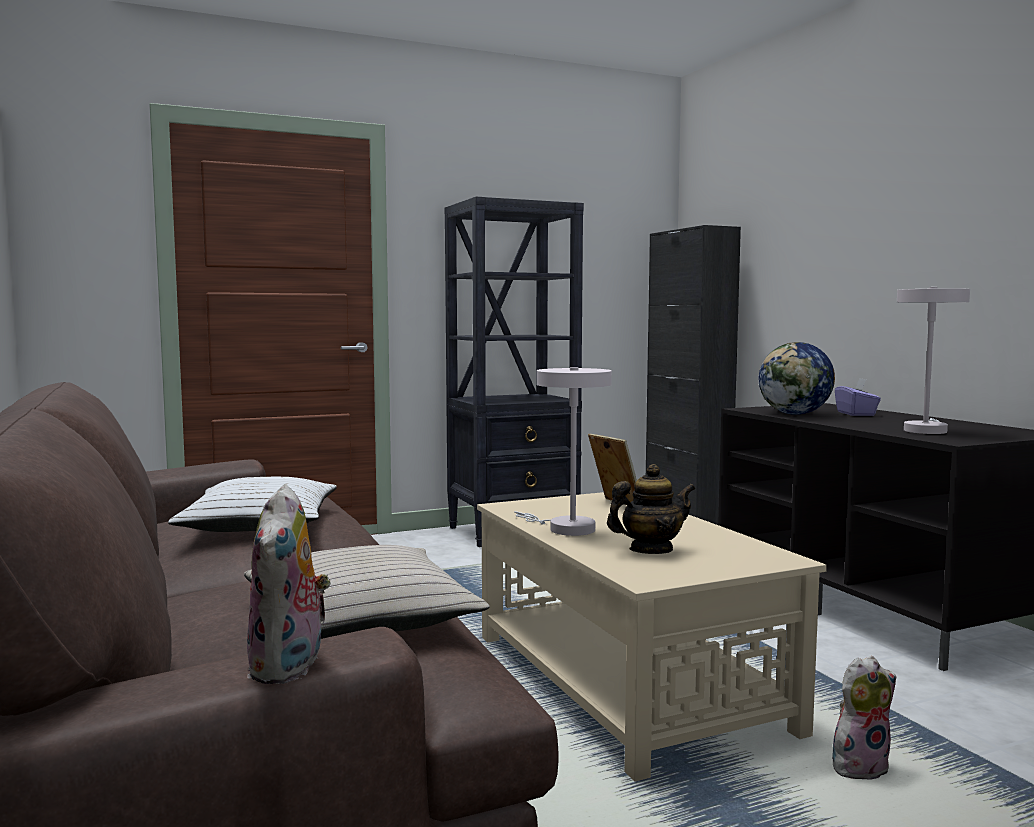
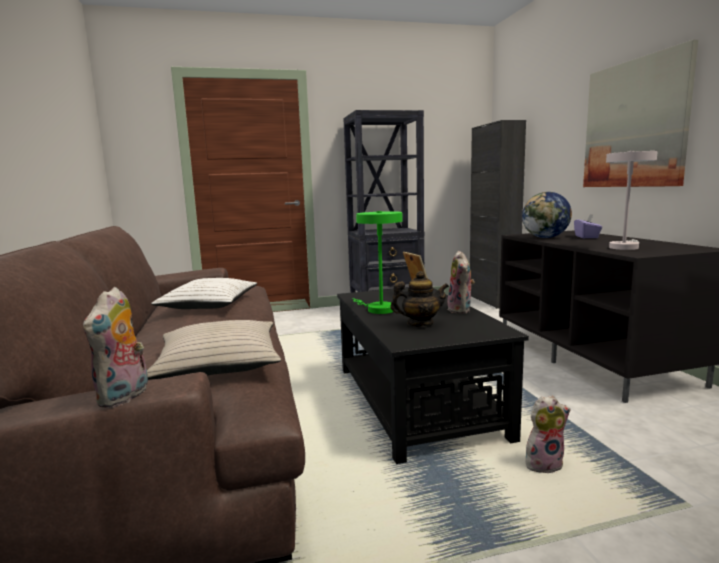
camera: 10 degrees right, 5 degrees up
(565, 528) = (377, 309): white table lamp -> green table lamp
(625, 680) = (416, 399): beige coffee table -> black coffee table
(700, 528) = (461, 310): none -> plush toy
(920, 245) = (635, 124): none -> picture

